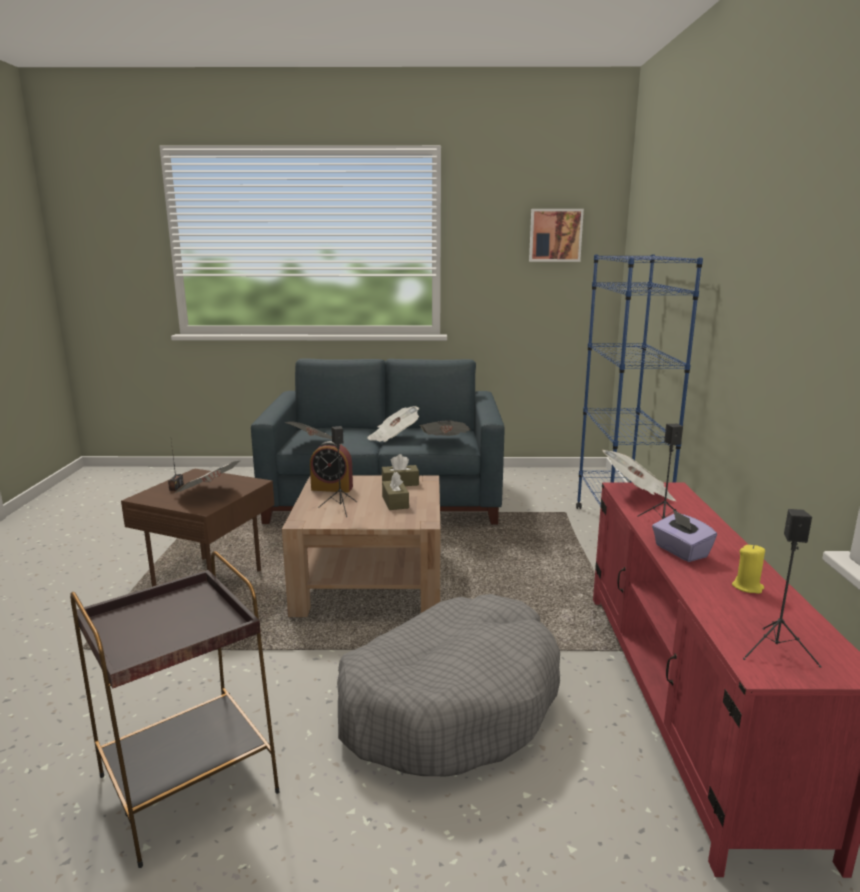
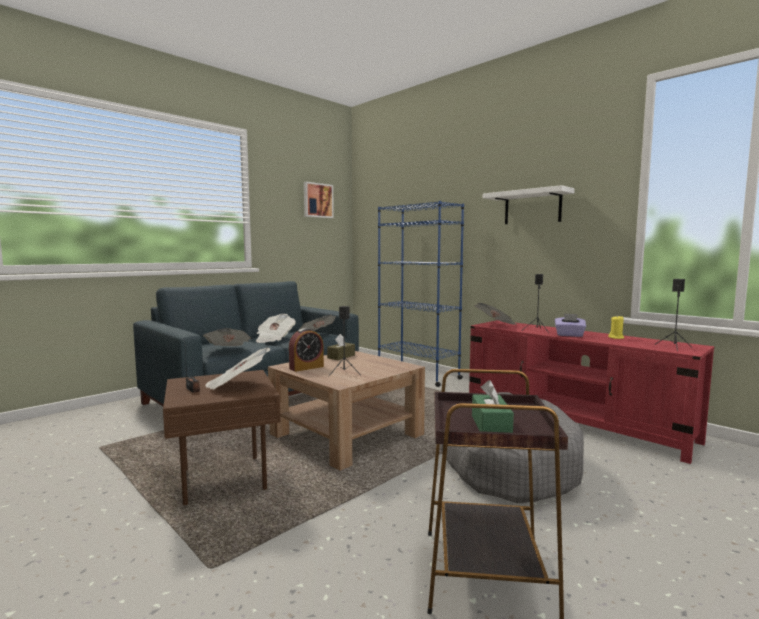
camera: 45 degrees left, 10 degrees down
(142, 630) = (491, 426): none -> green tissue box
(395, 502) = (366, 363): brown tissue box -> none
(773, 281) = (532, 207): none -> white shelf

